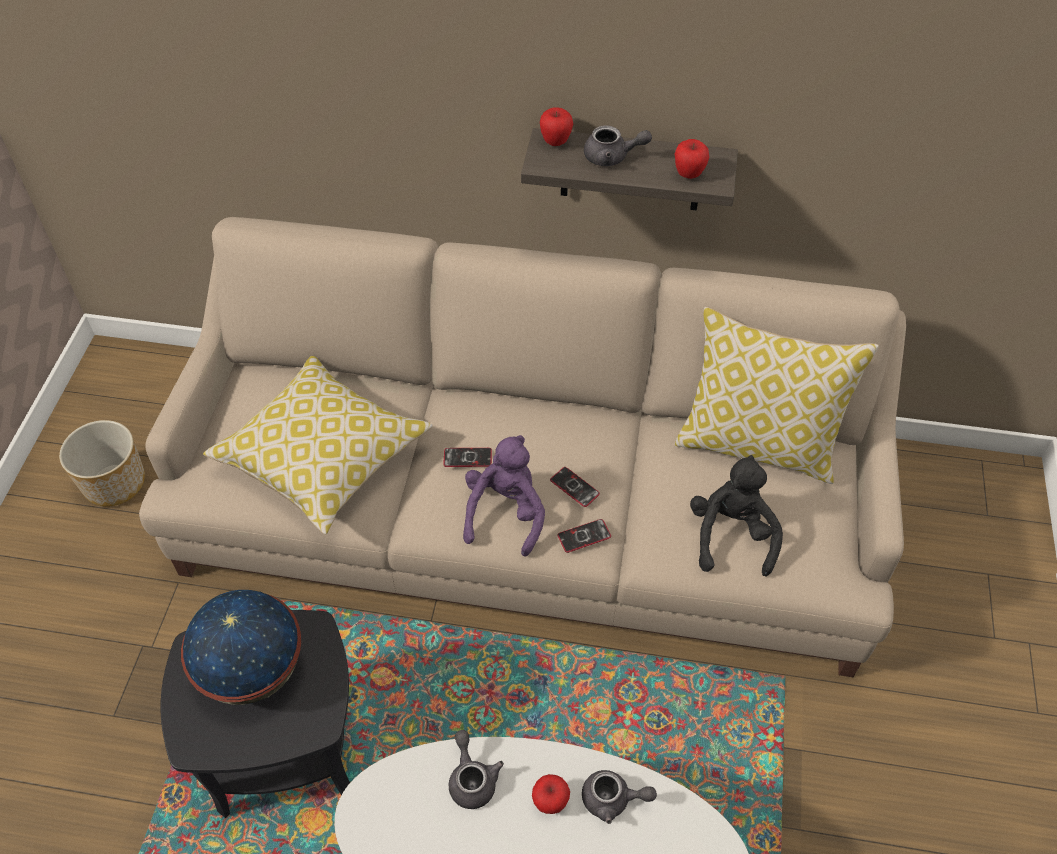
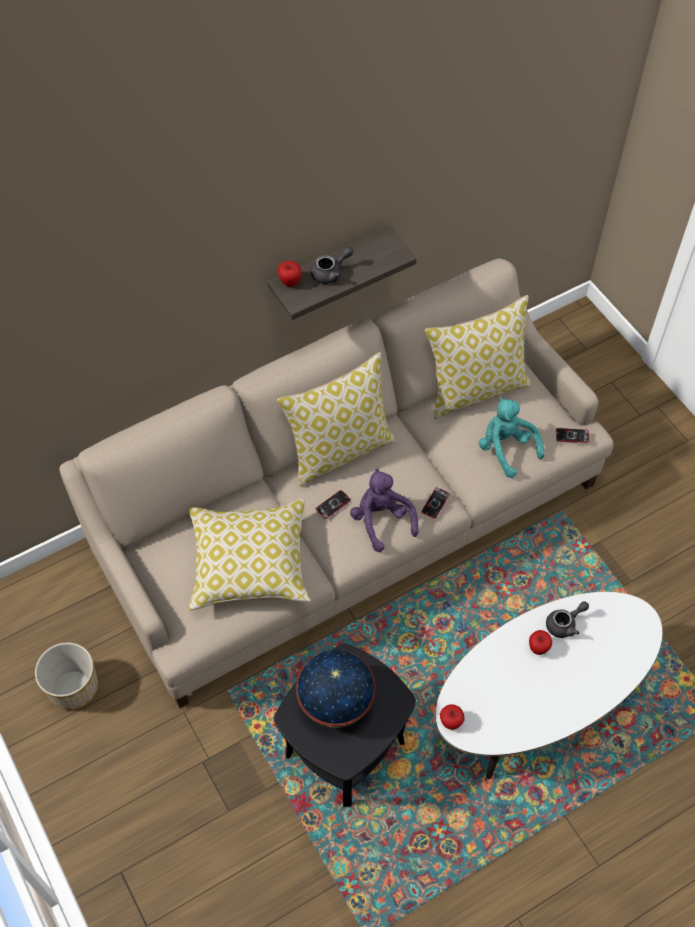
camera: 40 degrees left, 5 degrees up
(472, 779) = (492, 667): grey teapot -> none
(534, 408) = (340, 450): none -> pillow
(574, 487) = (406, 480): phone -> phone (572, 436)
(689, 174) = (381, 258): apple -> apple (450, 722)
(731, 535) = (506, 449): black plush toy -> turquoise plush toy

